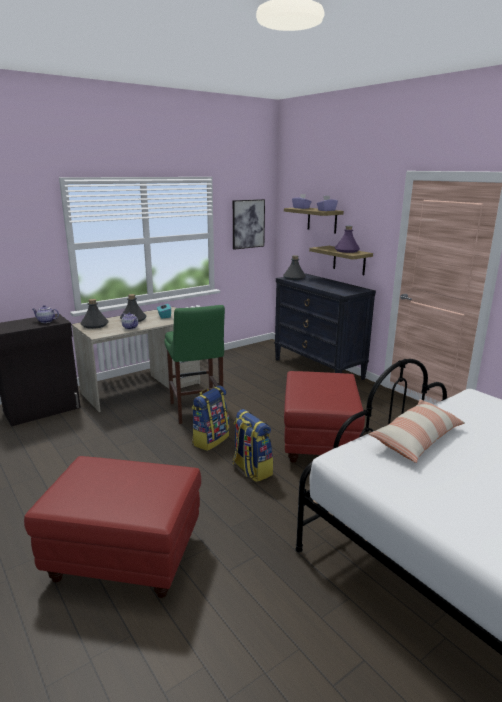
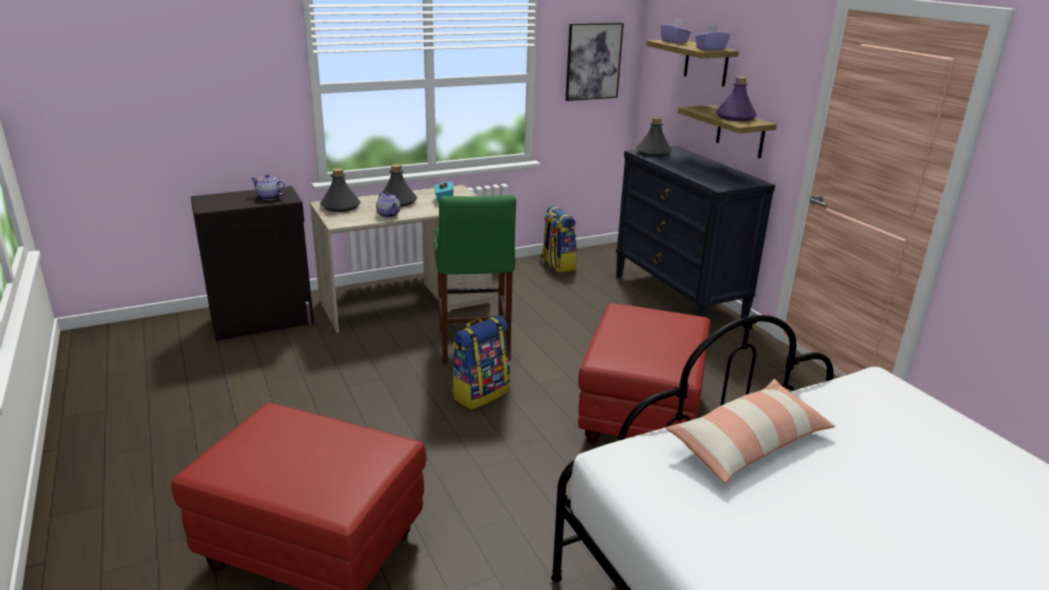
camera: 10 degrees right, 5 degrees up
(251, 469) = (525, 446): backpack -> backpack (557, 264)

